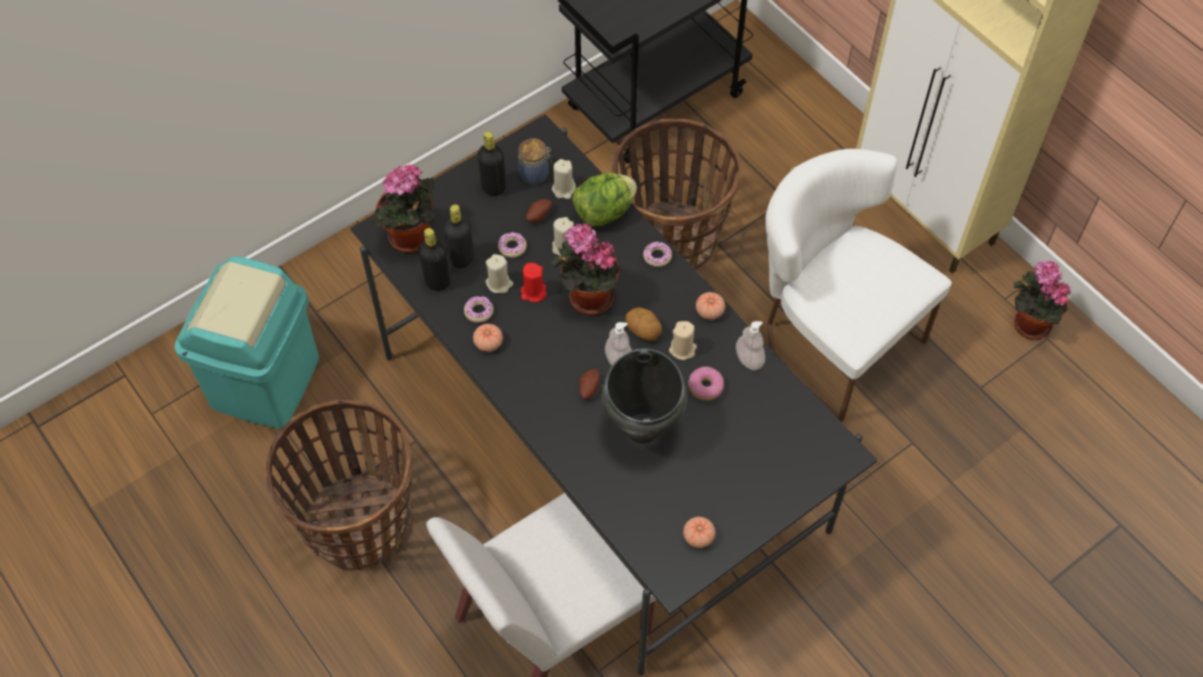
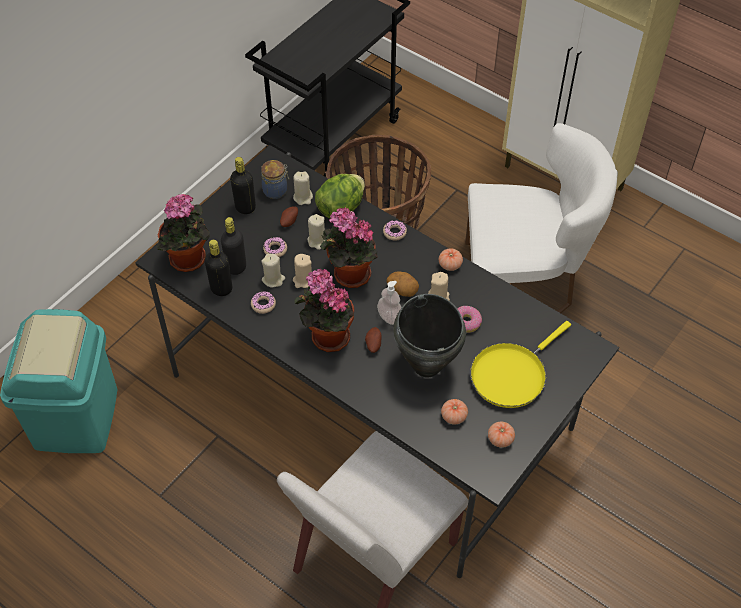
camera: 15 degrees left, 5 degrees down
(358, 522) = (188, 513): basket -> none
(488, 343) = (279, 327): tomato -> tomato (454, 416)
(533, 292) = (303, 280): red candle -> beige candle
(737, 463) = (511, 374): none -> yellow frying pan
(749, 359) = (493, 294): soap dispenser -> none
(830, 338) = (523, 283): white chair -> white chair turned 150 degrees clockwise
(1028, 323) = (667, 241): potted plant -> potted plant (327, 337)

